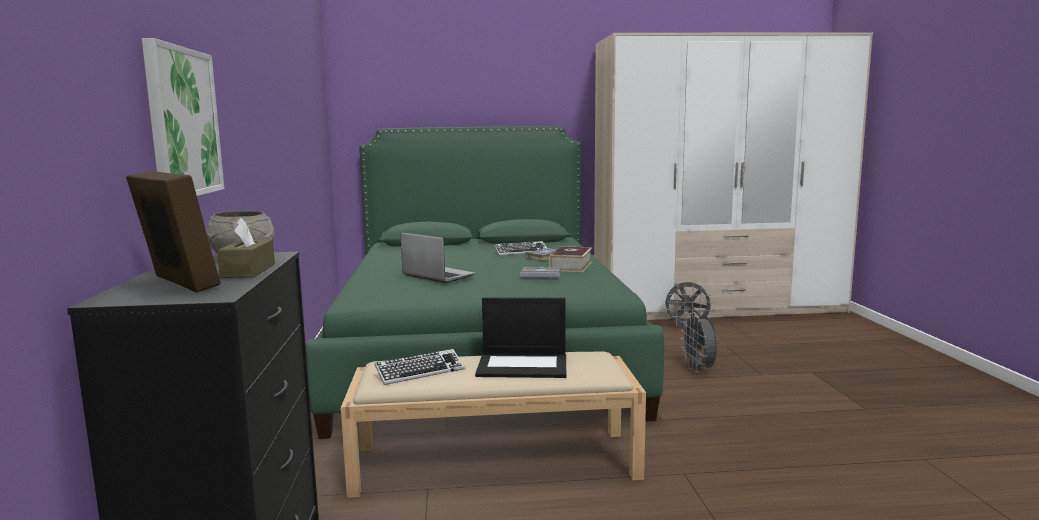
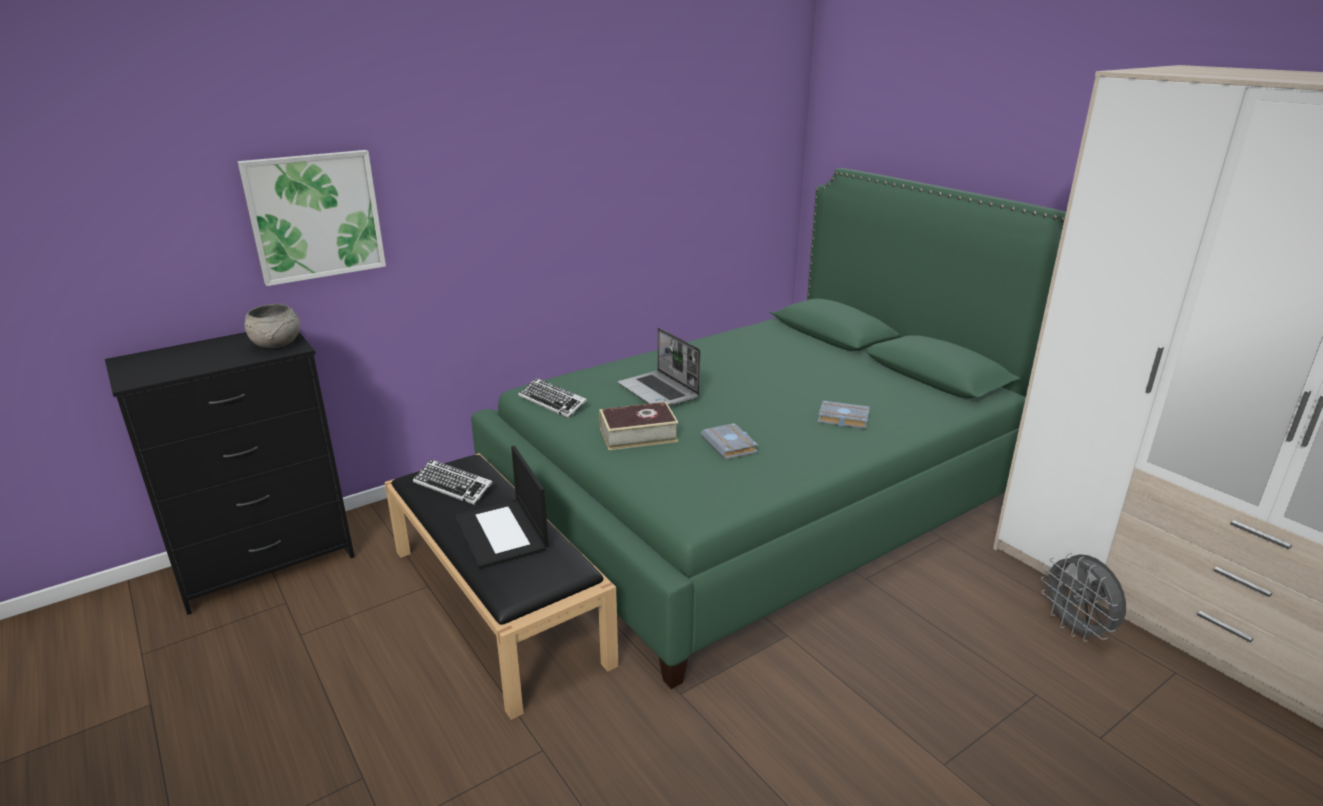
camera: 60 degrees right, 15 degrees up
(178, 283) = (174, 359): picture frame -> none
(248, 271) = (222, 362): brown tissue box -> none
(437, 276) = (659, 391): laptop -> laptop turned 135 degrees clockwise
(496, 461) = (499, 604): beige bench -> black bench
(521, 252) = (856, 395): keyboard -> keyboard (552, 402)
(571, 266) = (813, 448): book -> book (638, 435)
(699, 370) = (891, 688): grey fan -> none

